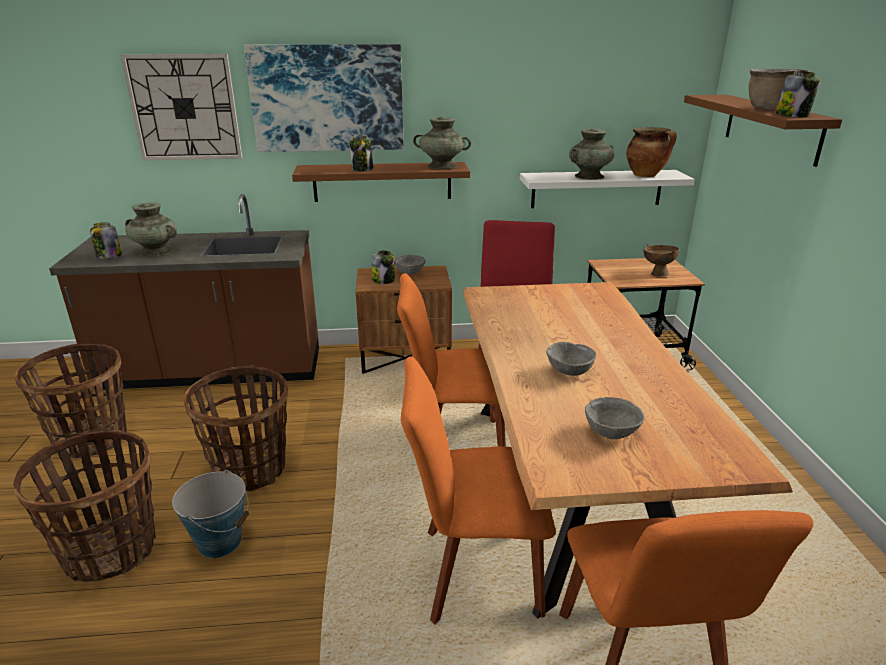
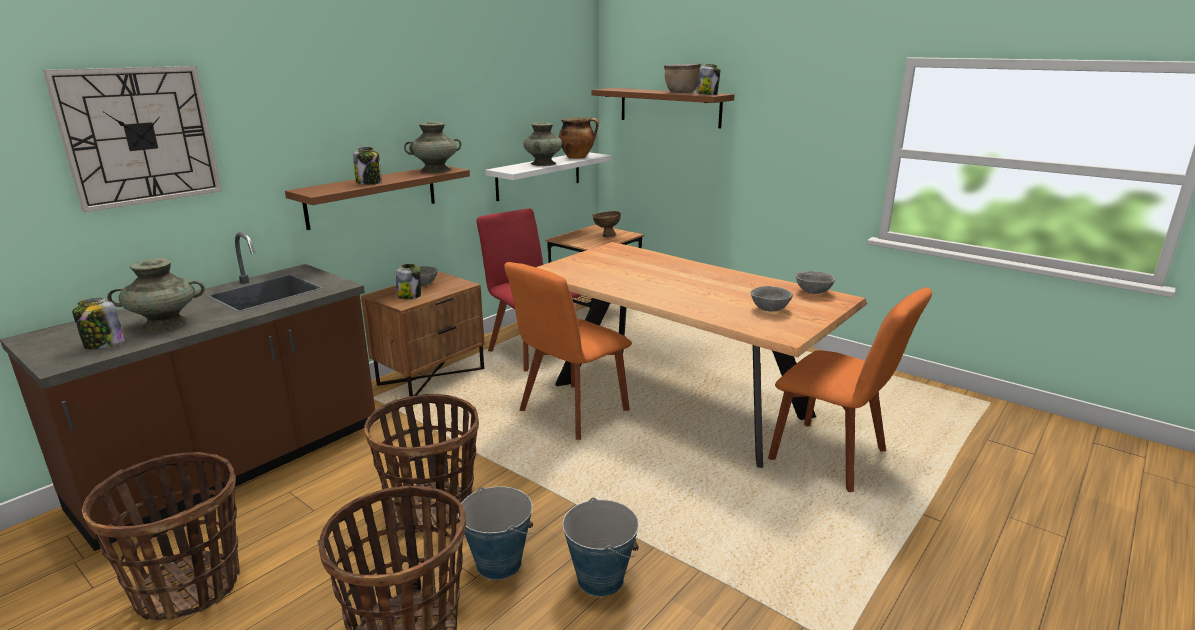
camera: 45 degrees left, 5 degrees down
(250, 610) = (600, 579): none -> bucket
(327, 98) = (311, 112): picture -> none
(473, 572) = (698, 469): orange chair -> none
(569, 371) = (692, 292): grey bowl -> grey bowl (813, 292)

